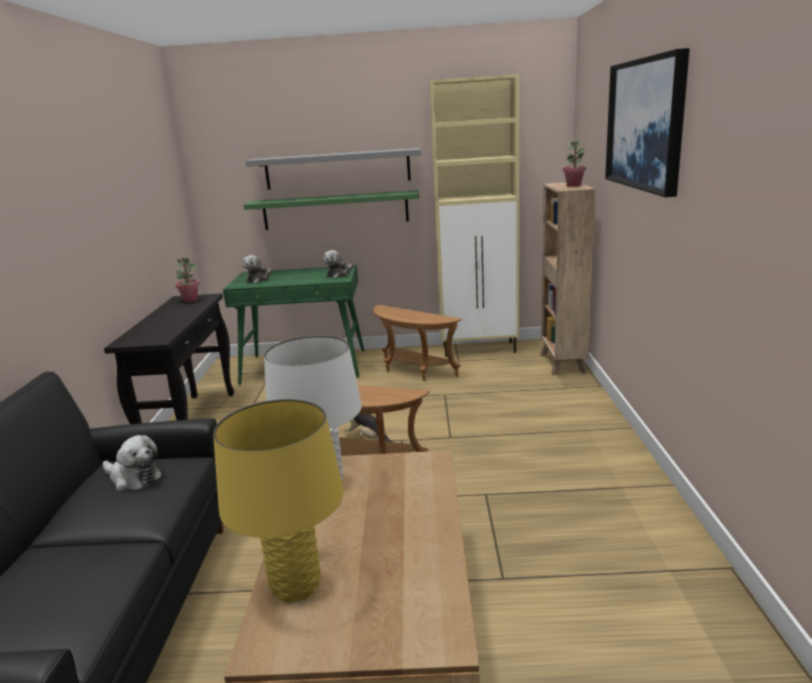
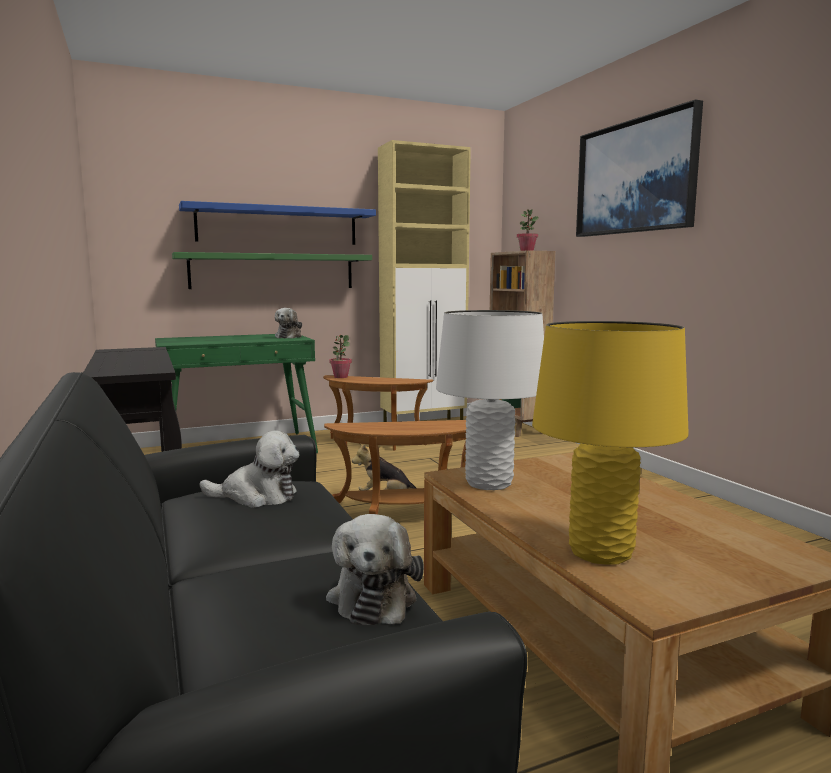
camera: 25 degrees left, 10 degrees down
(190, 300) = (130, 350): potted plant -> potted plant (340, 377)
(259, 279) = (192, 340): plush toy -> plush toy (373, 597)
(337, 169) = (278, 225): grey shelf -> blue shelf

